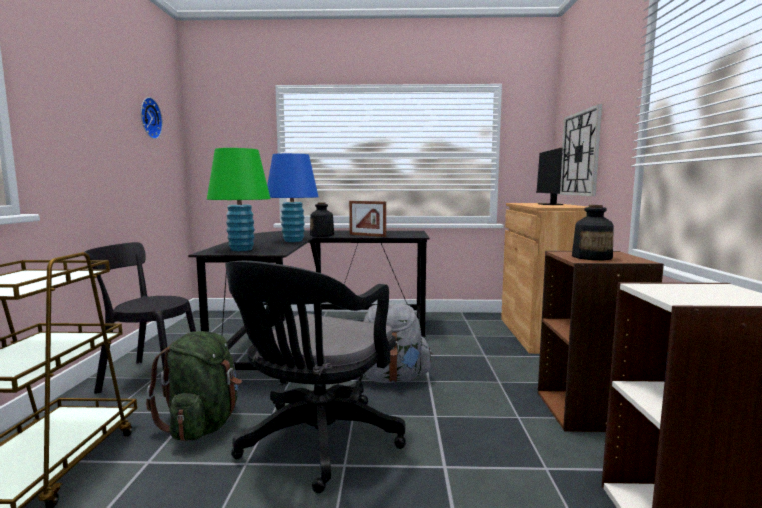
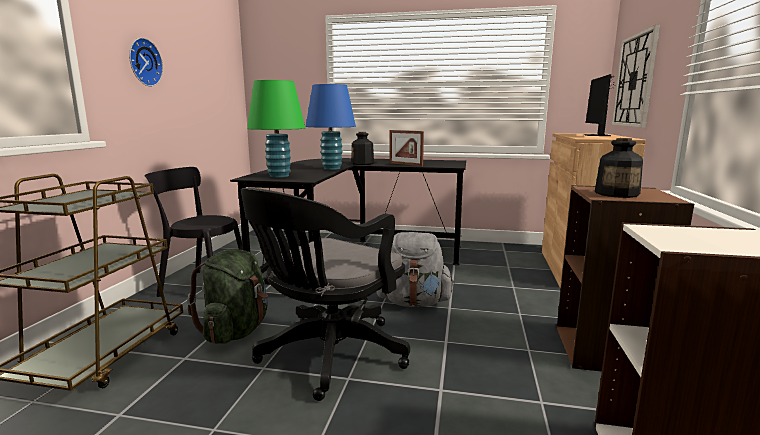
camera: 10 degrees right, 5 degrees up
(148, 118) = (208, 52): wall clock -> wall clock (143, 62)

